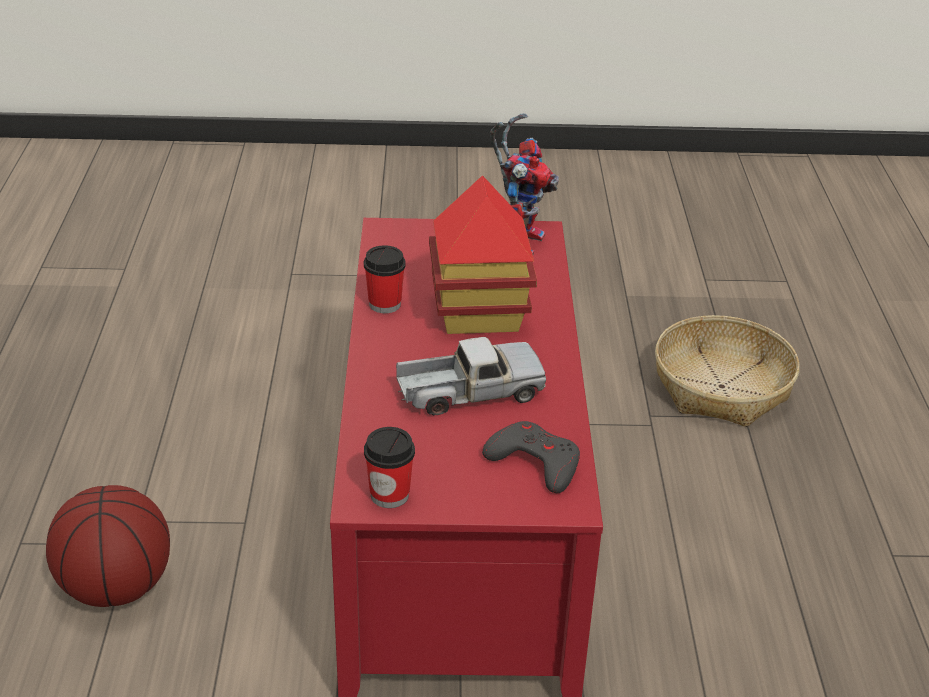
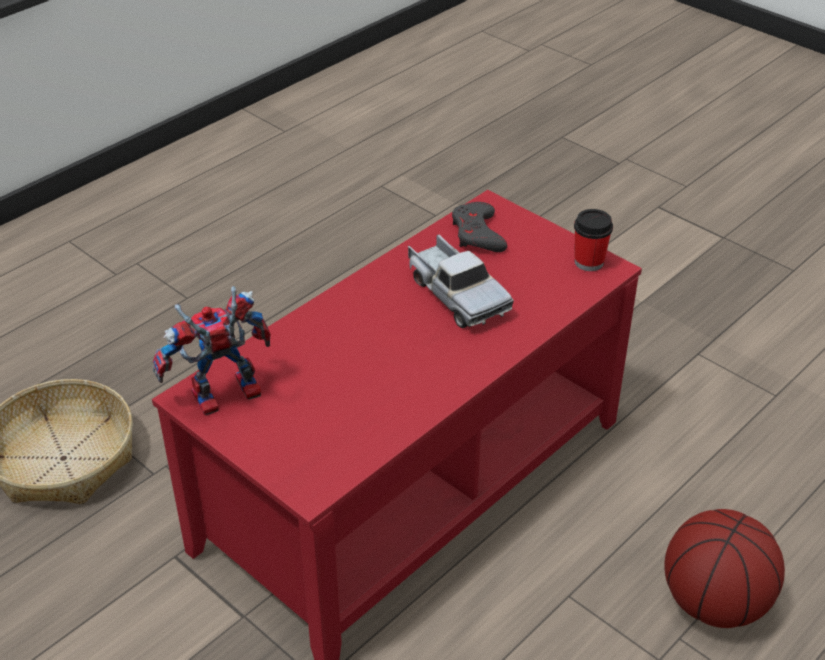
camera: 135 degrees left, 5 degrees up
(385, 304) = (421, 400): cup -> none
(469, 392) = (456, 294): toy truck -> toy truck turned 150 degrees counterclockwise
(479, 314) = (363, 347): toy house -> none

